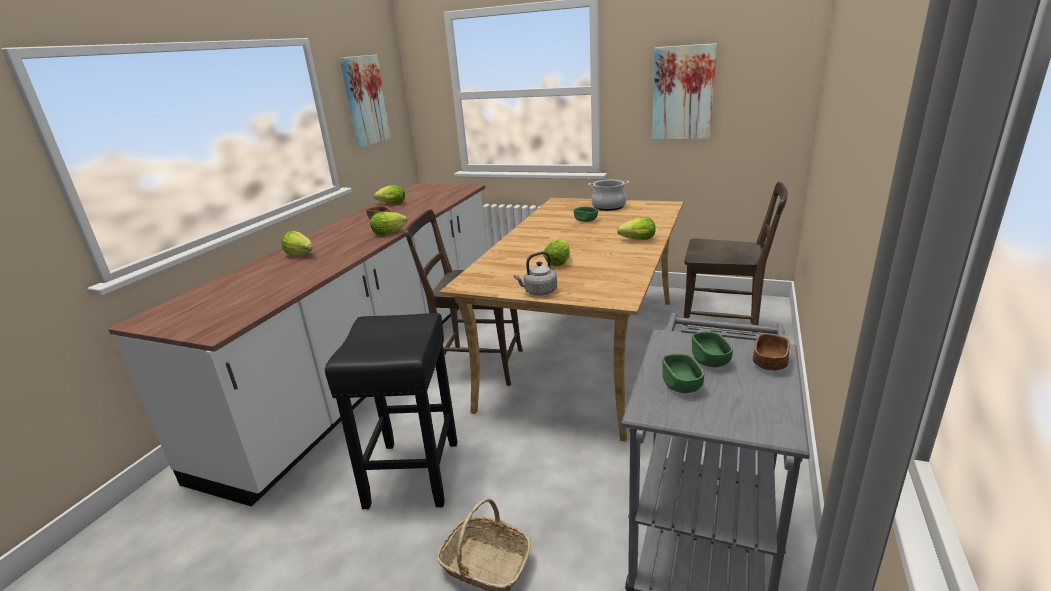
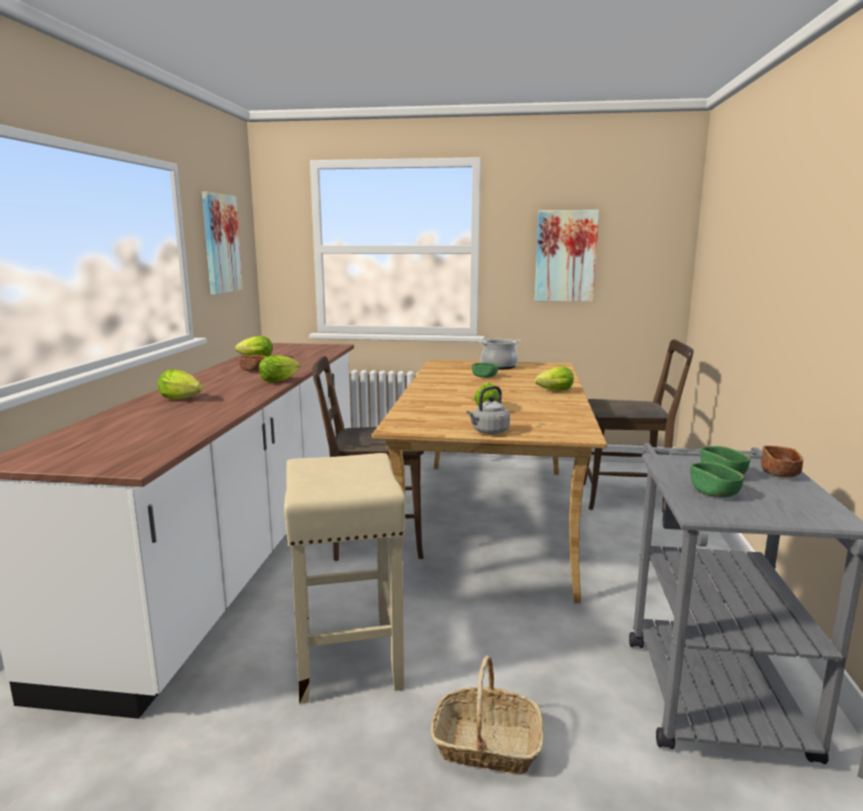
camera: 15 degrees left, 10 degrees down
(413, 472) = (347, 656): black stool -> beige stool

